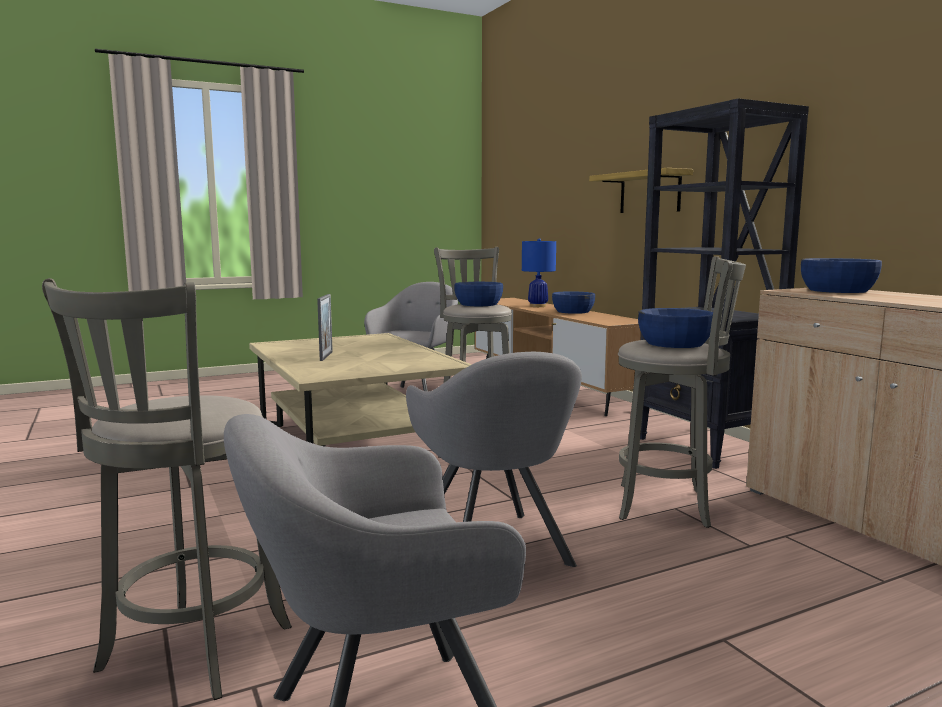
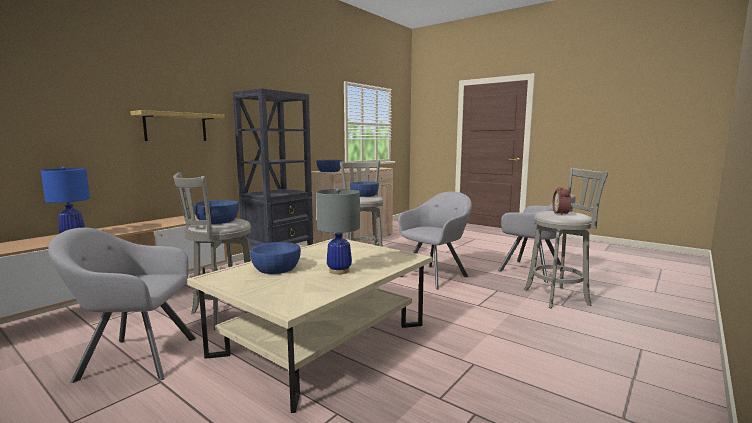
camera: 115 degrees left, 0 degrees up
(179, 404) = (562, 213): none -> alarm clock
(326, 356) = (339, 271): picture frame -> grey table lamp
(573, 311) = (131, 226): blue bowl -> blue bowl (276, 268)

